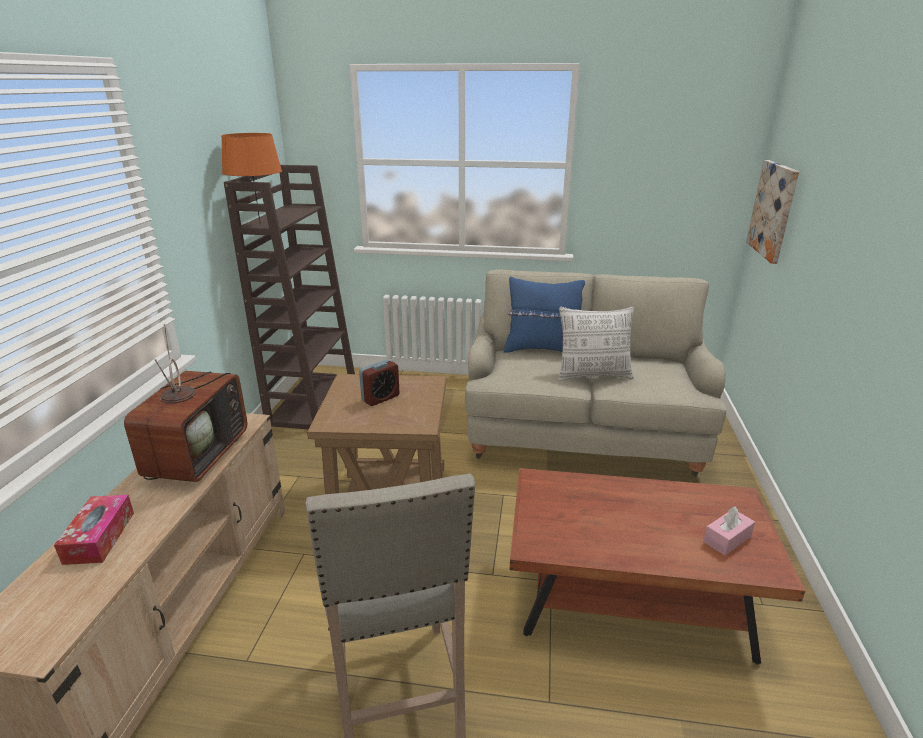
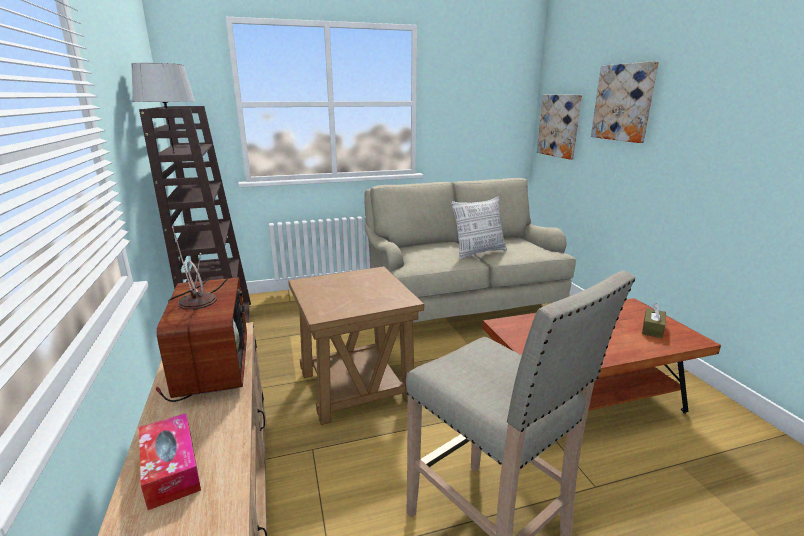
camera: 25 degrees left, 5 degrees down
(260, 224) = (174, 153): orange table lamp -> grey table lamp
(380, 398) = (348, 289): alarm clock -> none
(542, 350) = (428, 243): blue pillow -> none
(727, 539) = (652, 329): pink tissue box -> brown tissue box
(833, 197) = (623, 102): none -> picture

